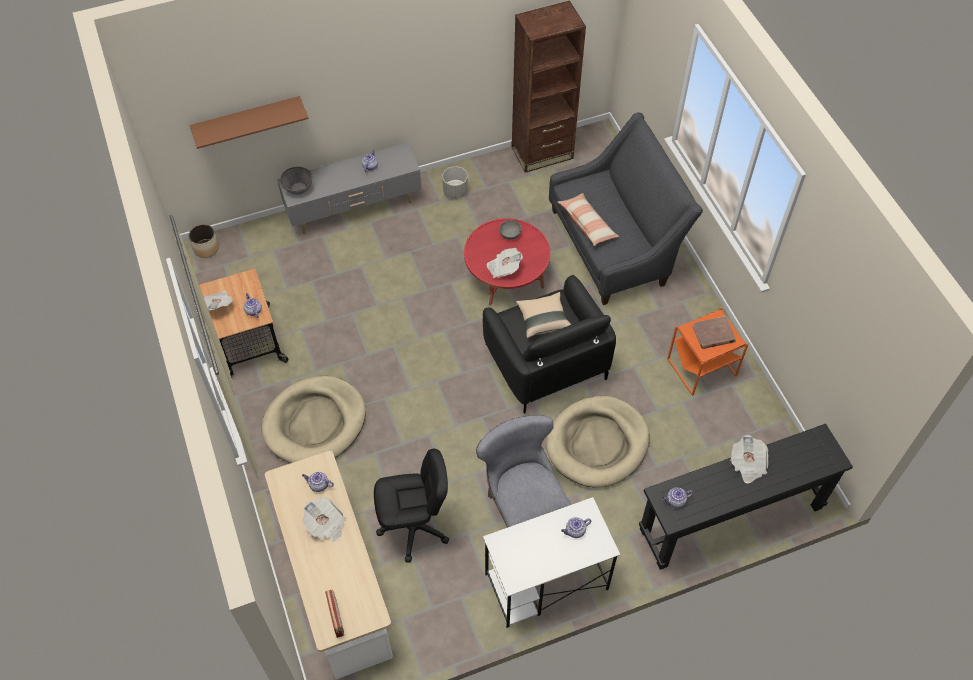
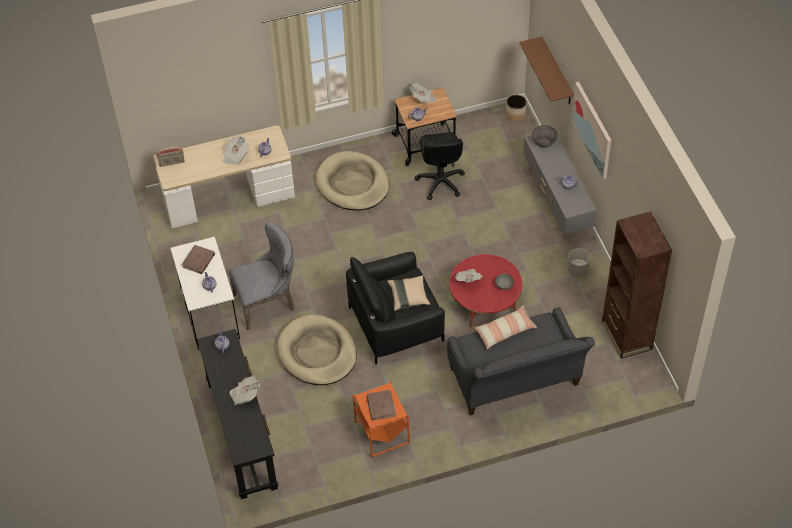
camera: 95 degrees right, 5 degrees down
(358, 81) = (593, 129): none -> picture
(414, 527) = (262, 240): black office chair -> black office chair (440, 182)
(529, 551) = (198, 260): none -> brown book

